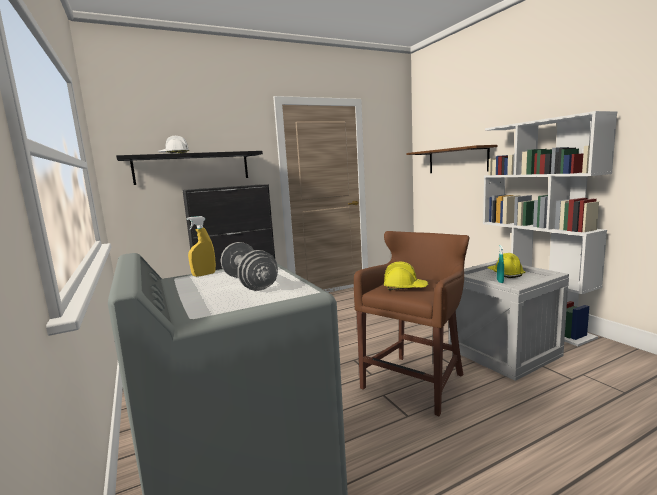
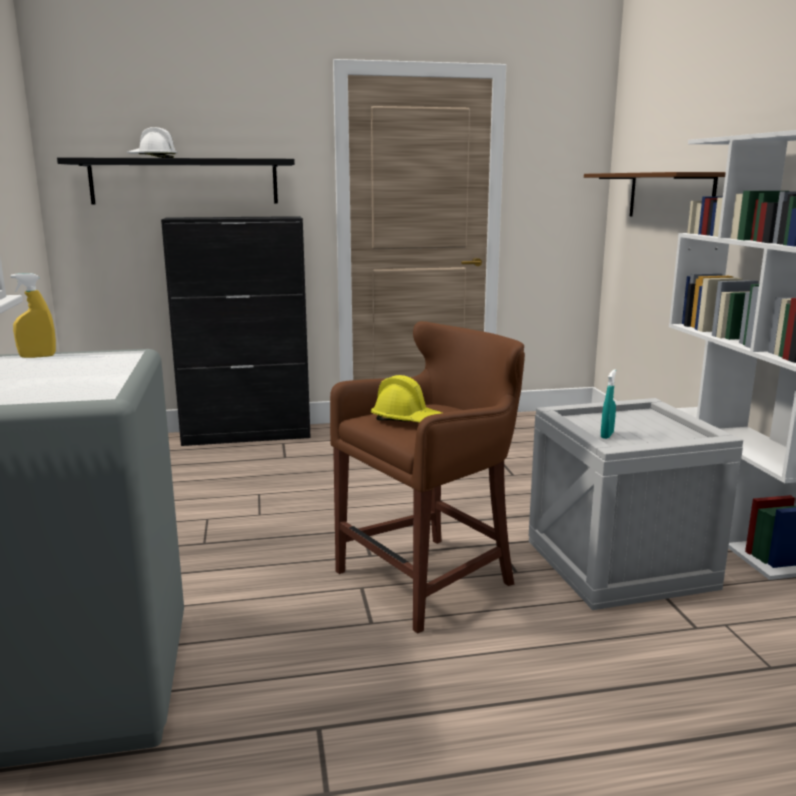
camera: 15 degrees right, 5 degrees up
(249, 283) = (64, 375): grey dumbbell -> none
(505, 274) = (637, 424): yellow hard hat -> none

